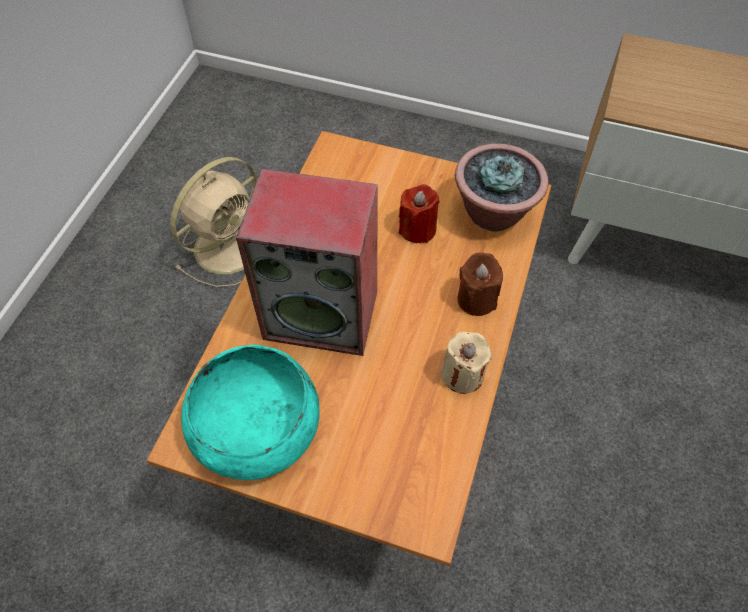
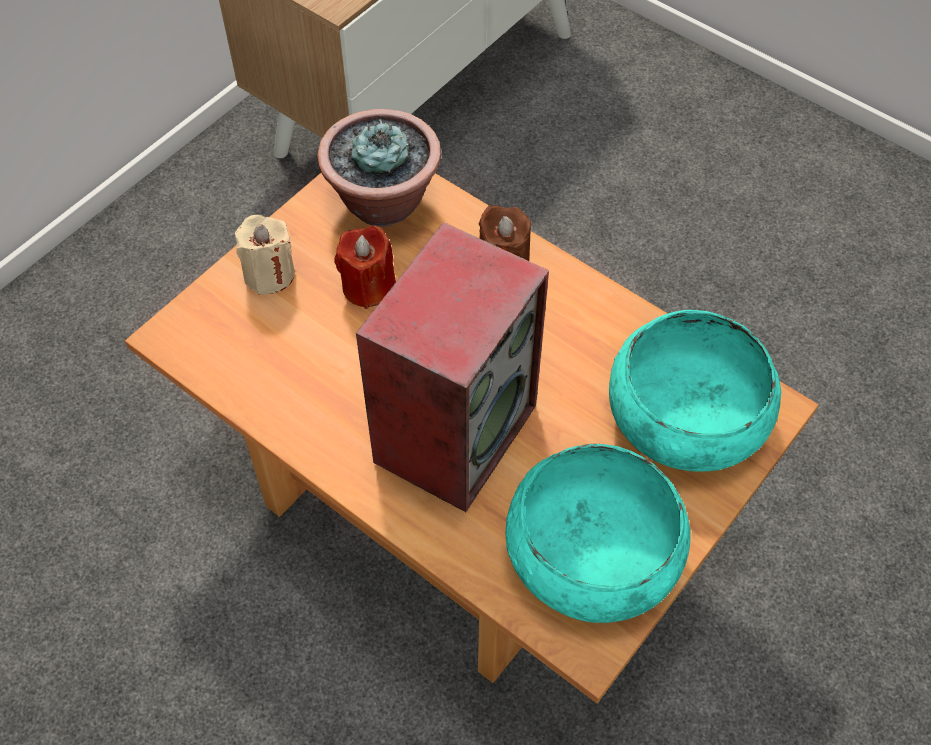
camera: 70 degrees left, 0 degrees up
(229, 245) = (115, 617): beige fan -> none
(396, 459) = (686, 414): none -> turquoise bowl
(462, 375) = (600, 315): beige candle -> beige candle (269, 274)

